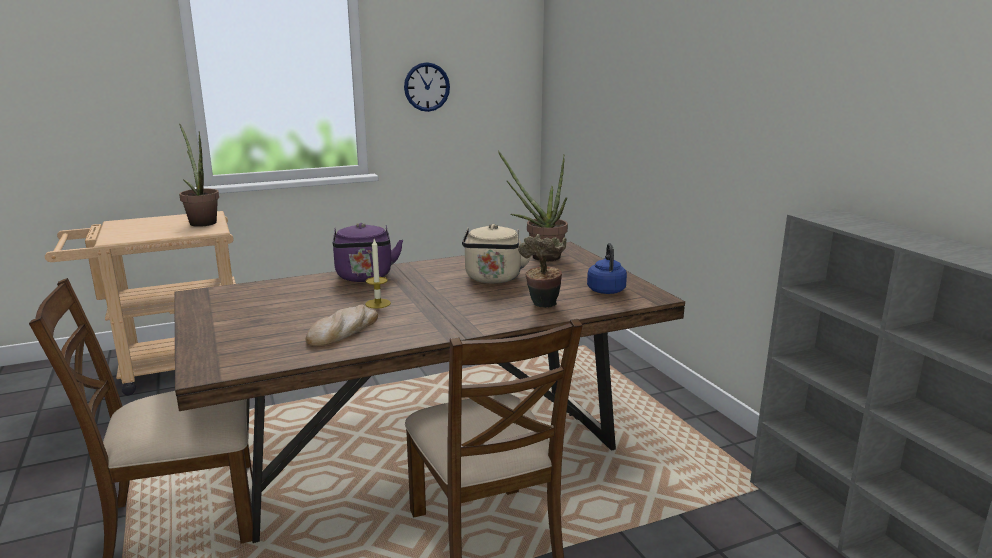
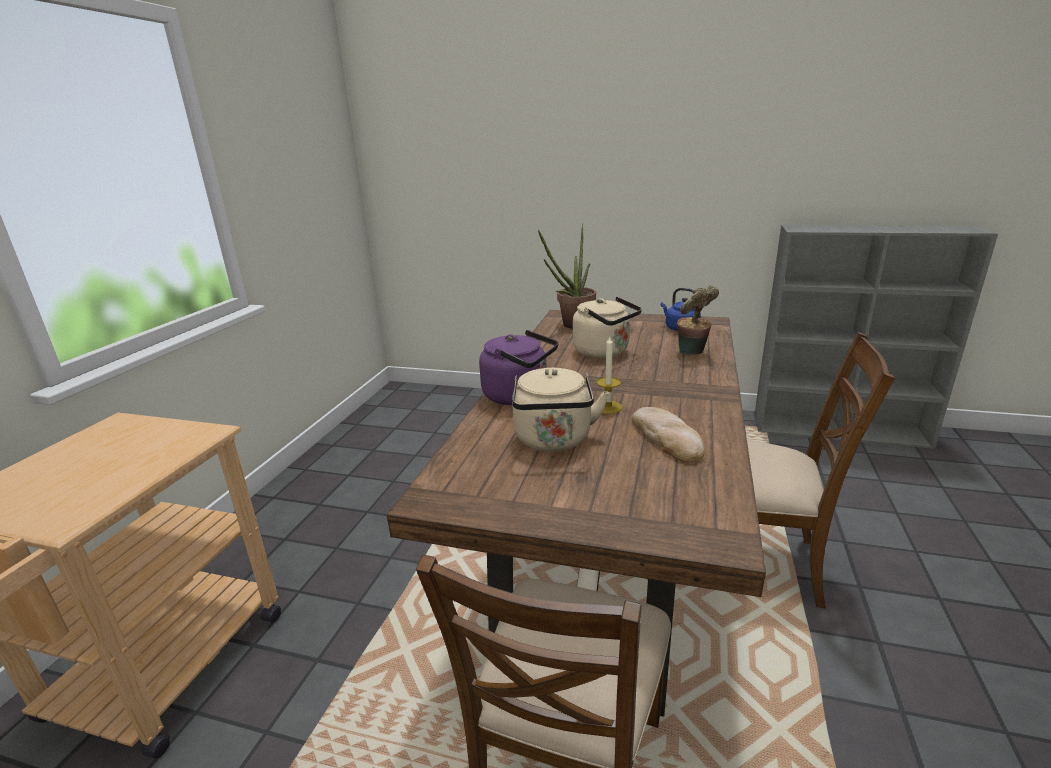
camera: 50 degrees left, 5 degrees up
(201, 222) = (143, 434): potted plant -> none
(301, 302) = (554, 441): none -> beige kettle
(427, 87) = (278, 186): wall clock -> none

